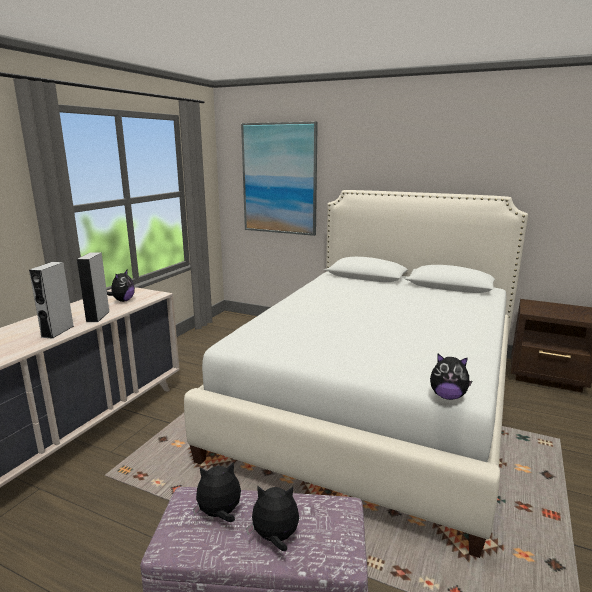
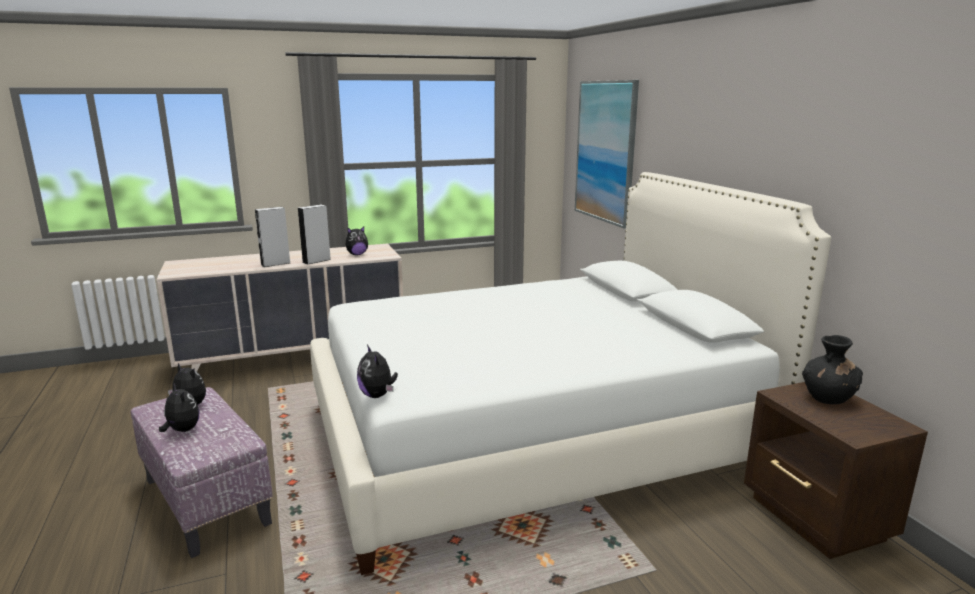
camera: 45 degrees right, 0 degrees up
(544, 306) = (827, 398): none -> black vase

